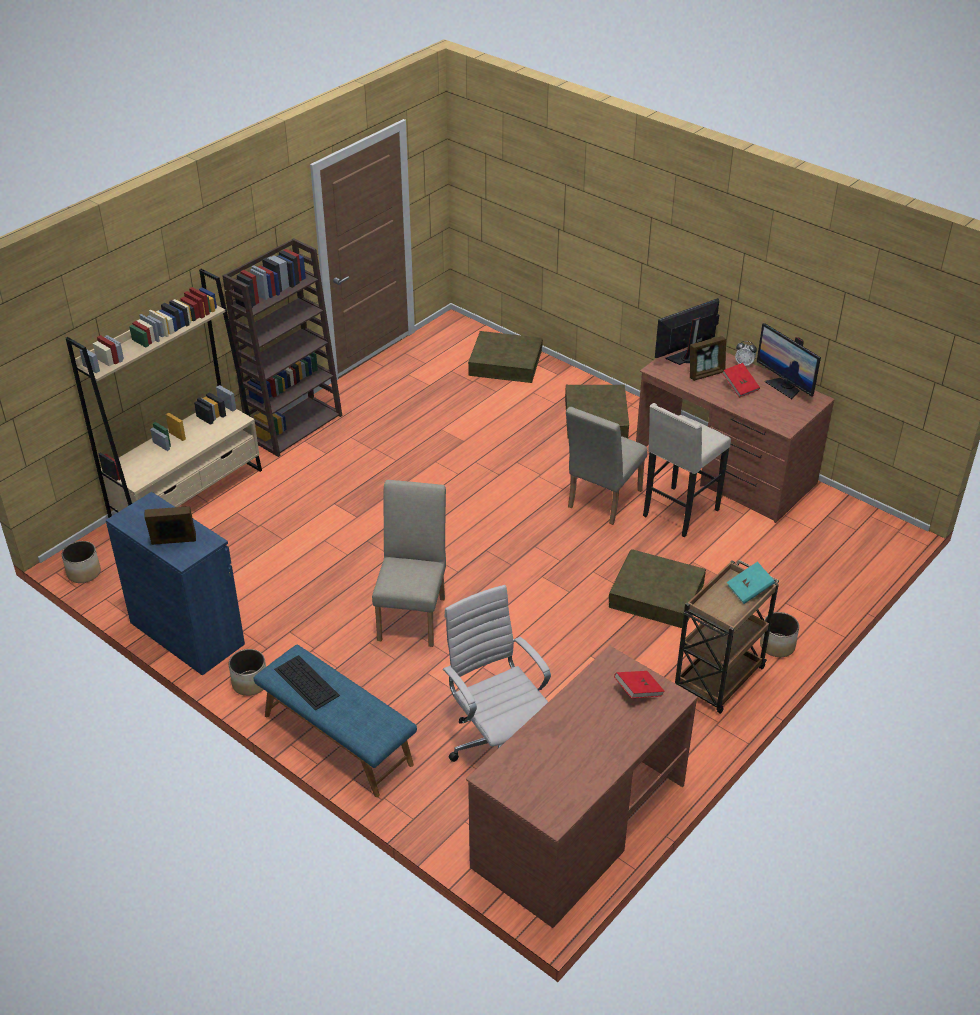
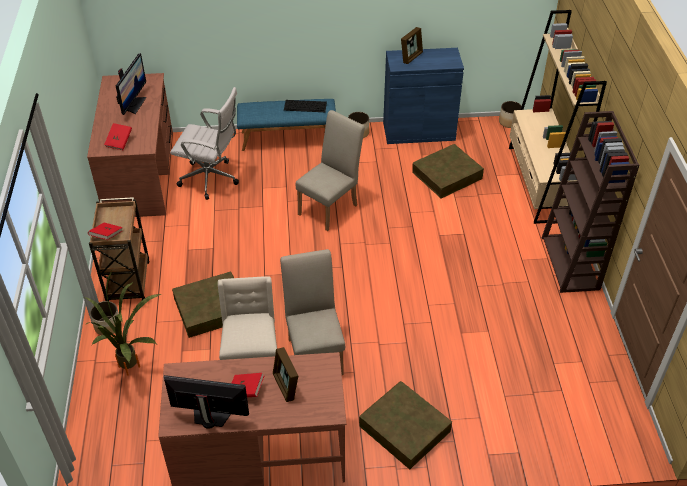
camera: 135 degrees right, 5 degrees up
(413, 614) = (331, 207): beige chair -> beige chair turned 105 degrees counterclockwise
(505, 363) = (540, 433): brown storage box -> brown storage box (447, 175)
(685, 357) = (319, 393): monitor -> monitor (134, 104)
(706, 374) = (286, 386): picture frame -> picture frame turned 45 degrees counterclockwise
(744, 364) = (266, 422): alarm clock -> none
(749, 590) = (106, 236): turquoise book -> red book
(785, 588) = (131, 371): none -> potted plant

